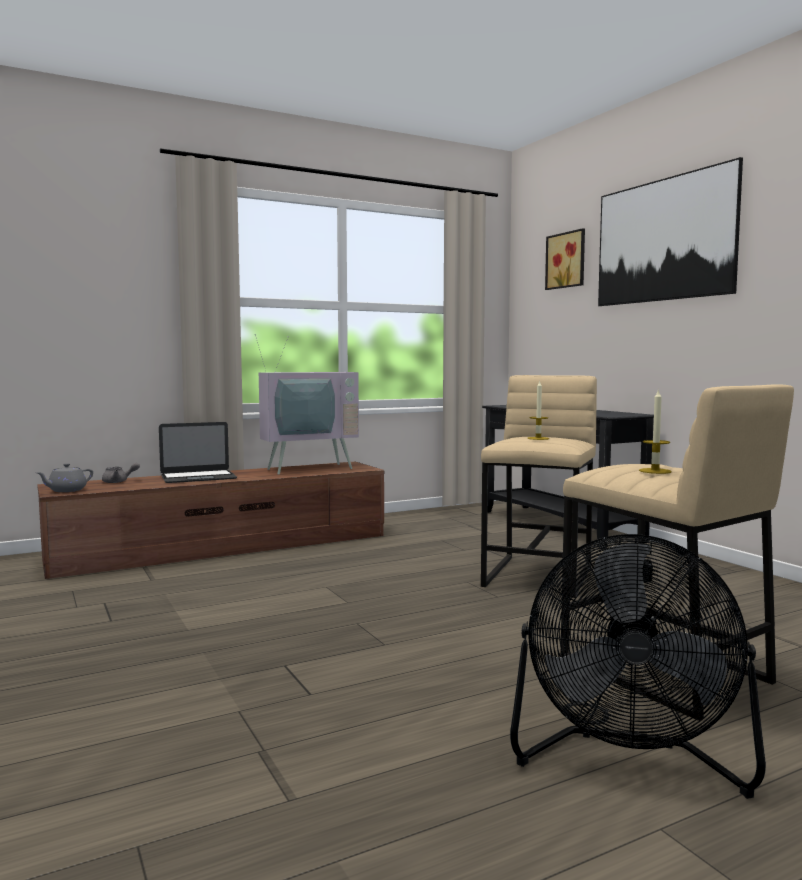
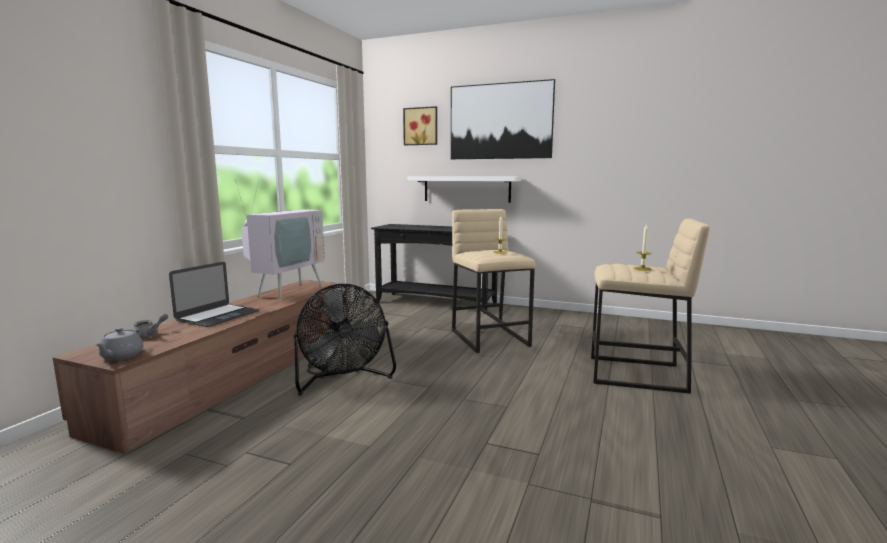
camera: 40 degrees left, 5 degrees up
(617, 351) = (466, 189): none -> white shelf
(620, 754) = (703, 421): black fan -> black fan (339, 379)

